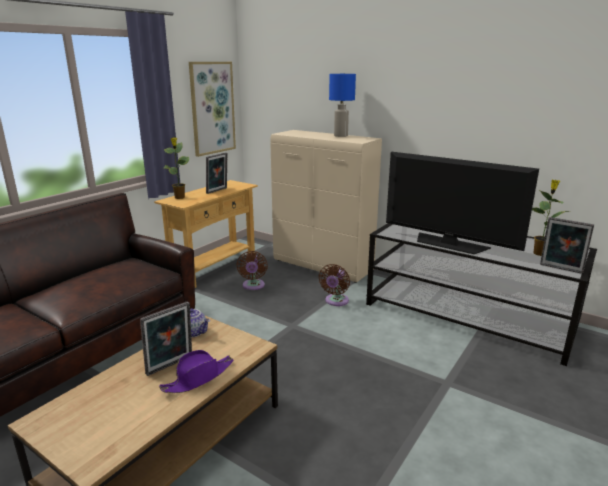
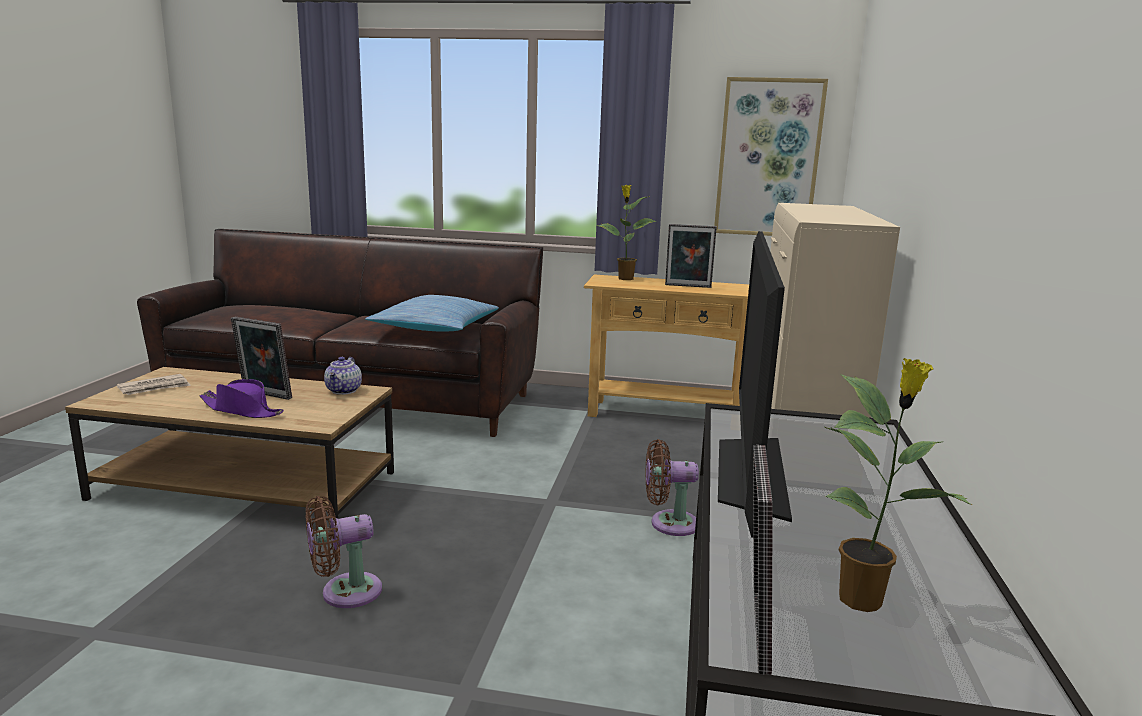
camera: 65 degrees right, 5 degrees down
(84, 427) = (154, 388): none -> newspaper
(122, 274) = (434, 327): none -> pillow
(253, 286) = (643, 449): brown fan -> brown fan (345, 592)
(341, 136) = (854, 215): blue table lamp -> none

